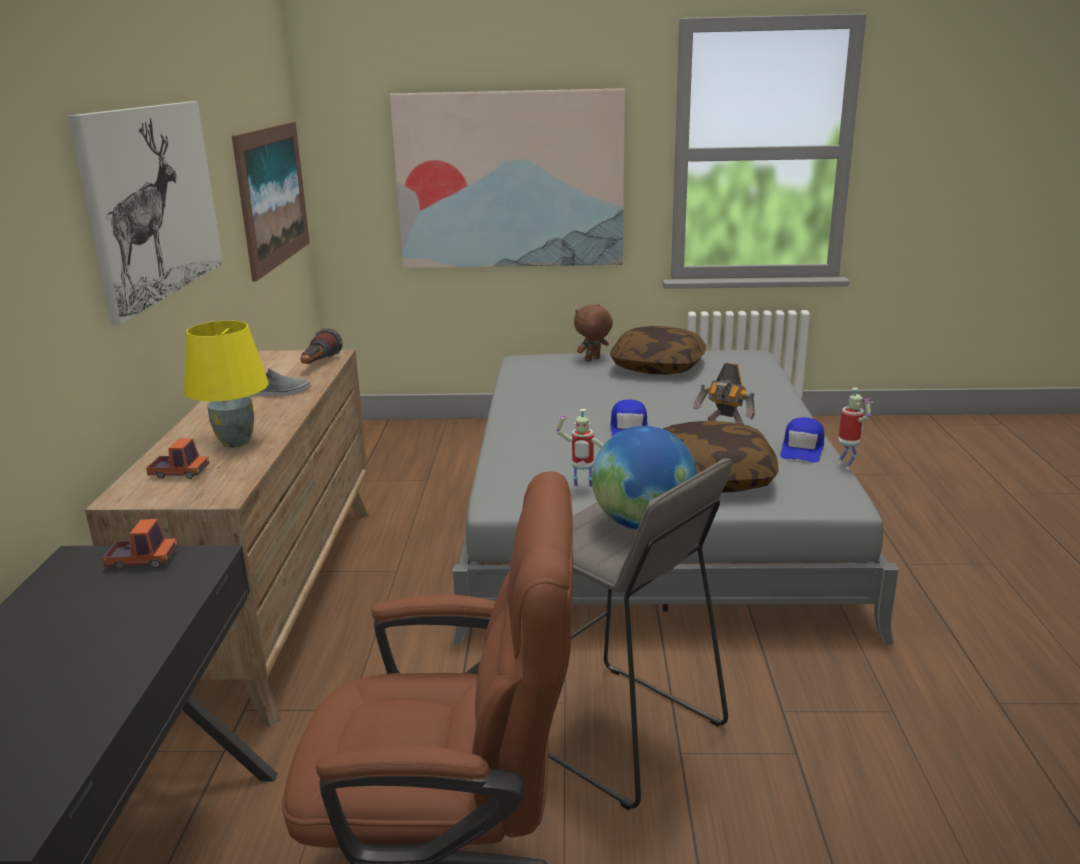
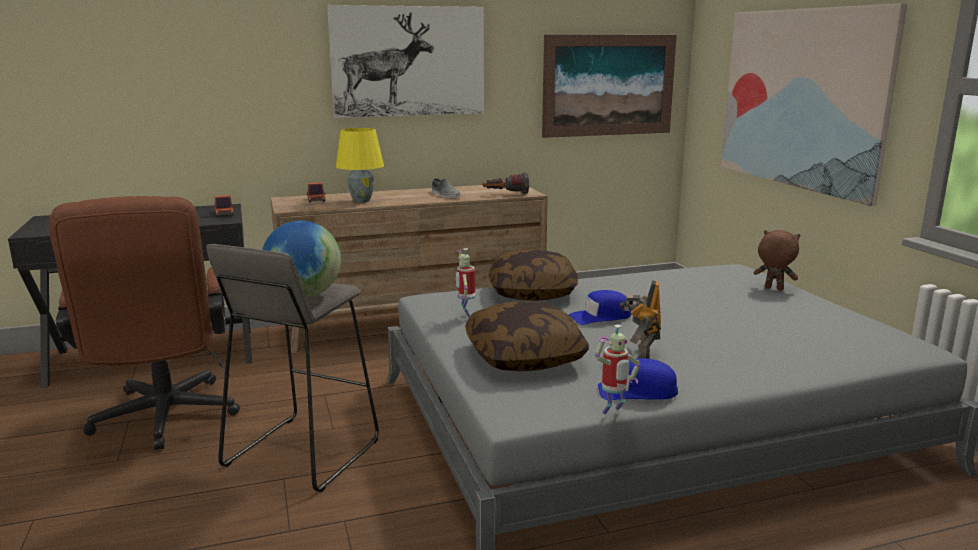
camera: 70 degrees right, 5 degrees down
(658, 367) = (790, 311): pillow -> pillow (532, 292)

